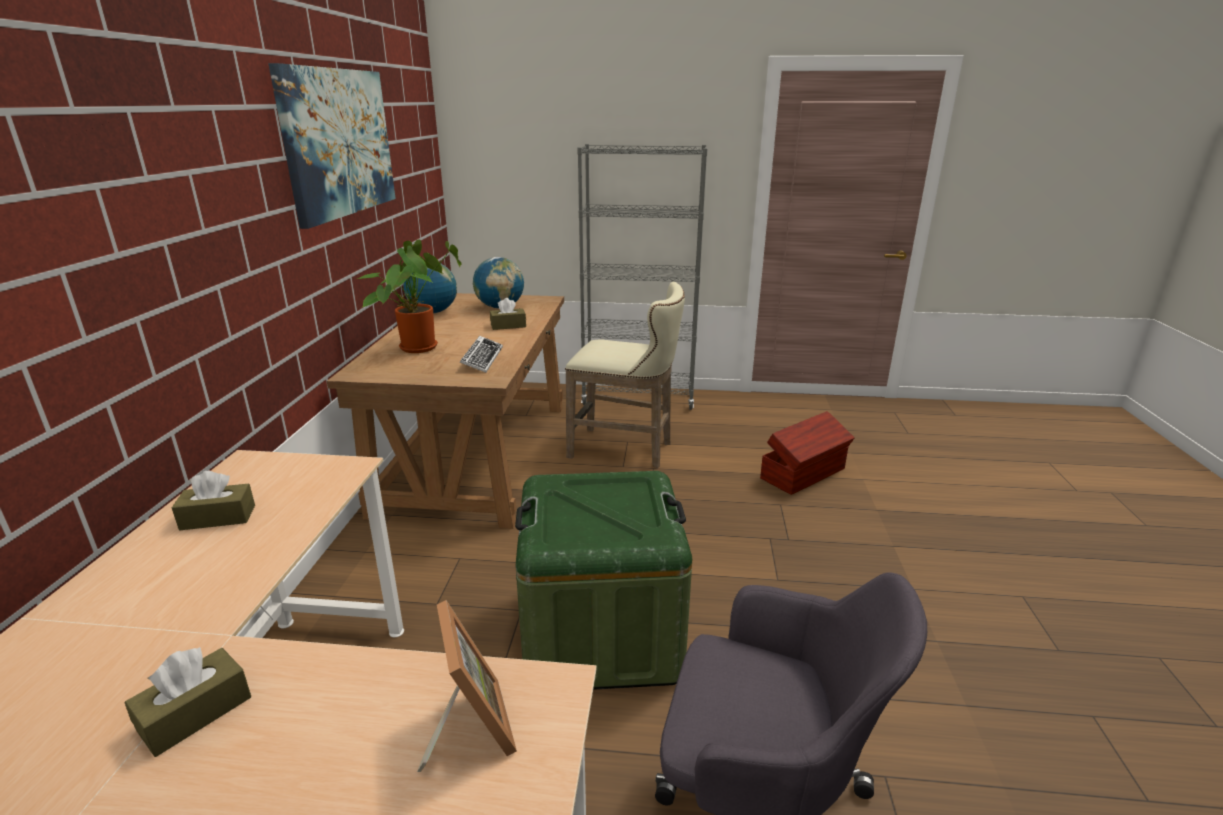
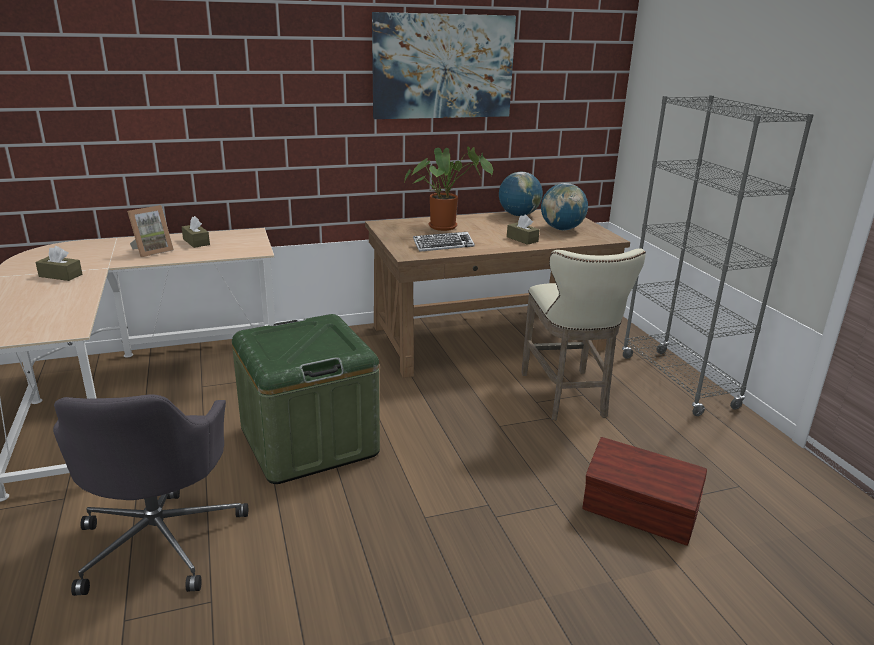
camera: 65 degrees right, 0 degrees up
(468, 727) = (47, 319): picture frame -> picture frame (152, 251)

